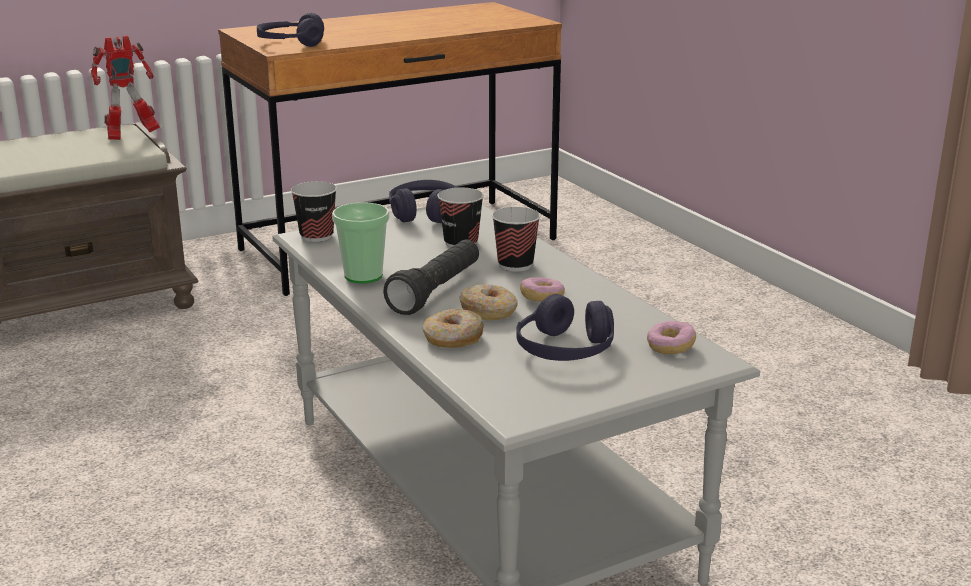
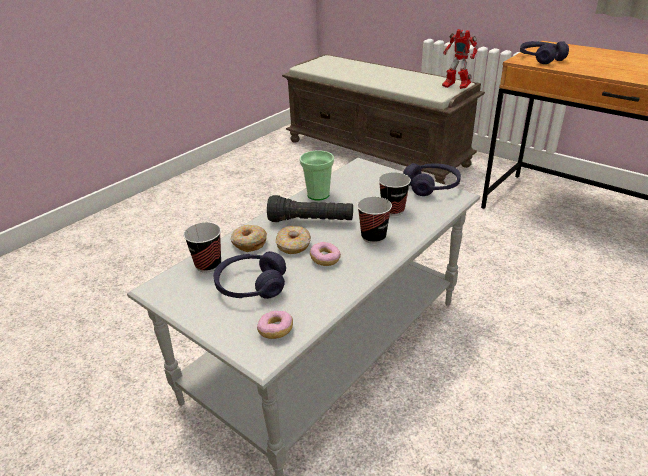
camera: 70 degrees right, 10 degrees up
(316, 236) = (363, 167): cup -> cup (208, 265)

